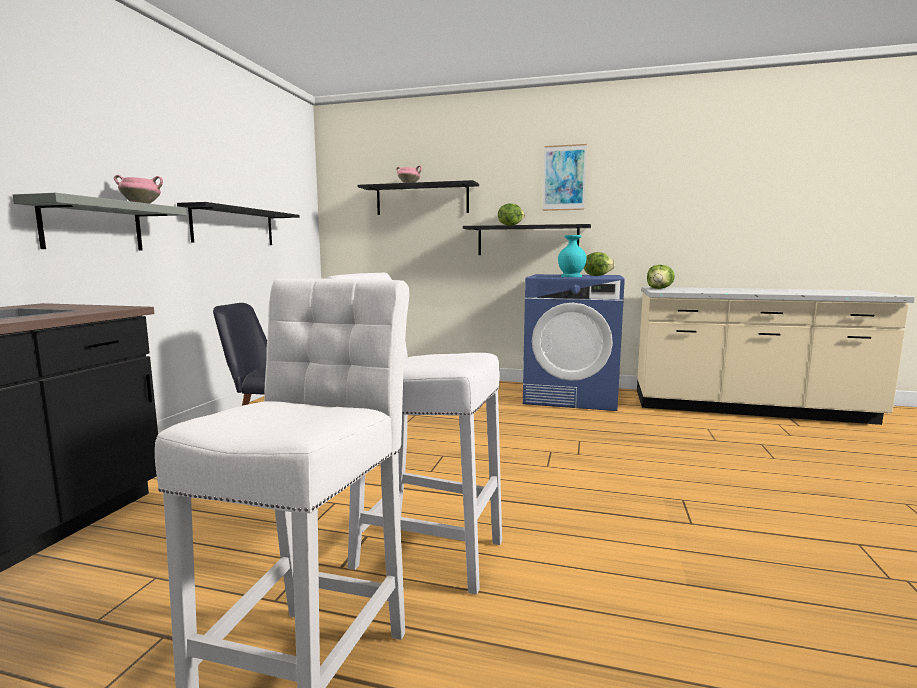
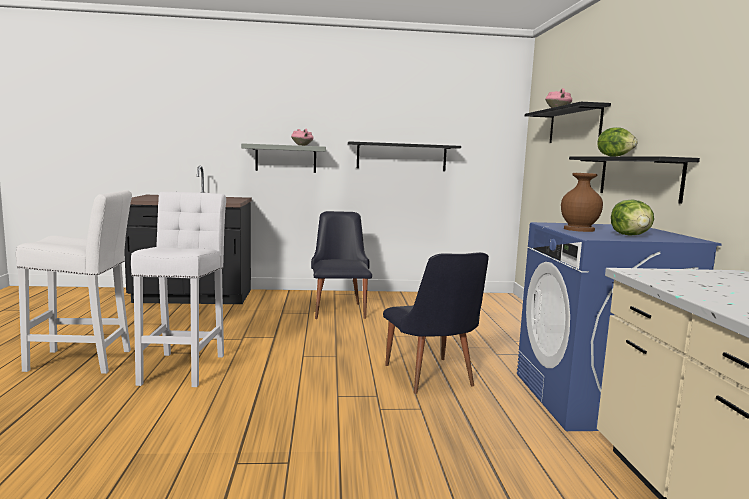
camera: 70 degrees right, 0 degrees up
(520, 428) = (431, 379): none -> black chair
(564, 178) = (680, 85): picture -> none
(571, 276) = (580, 229): turquoise vase -> brown vase
(659, 289) = (696, 273): lettuce -> none

